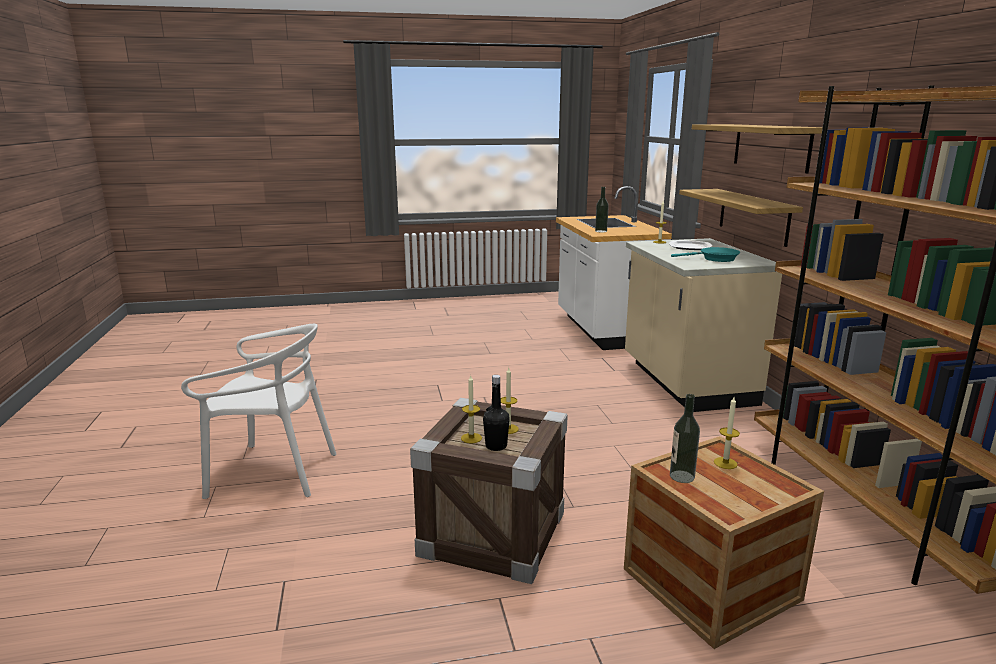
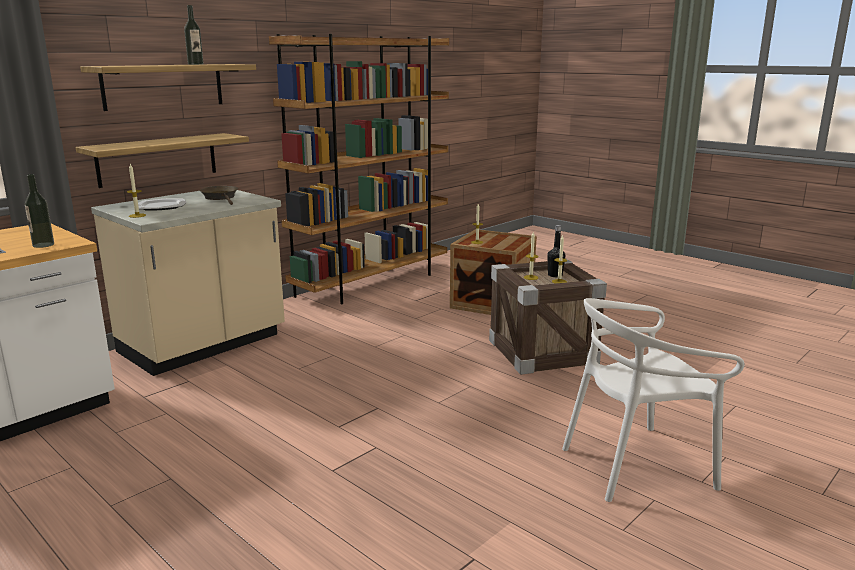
camera: 125 degrees left, 0 degrees up
(273, 472) = (636, 465): white chair -> white chair turned 75 degrees counterclockwise
(682, 476) = (505, 246): bottle -> bottle (195, 64)
(715, 259) = (221, 197): turquoise frying pan -> brown frying pan

